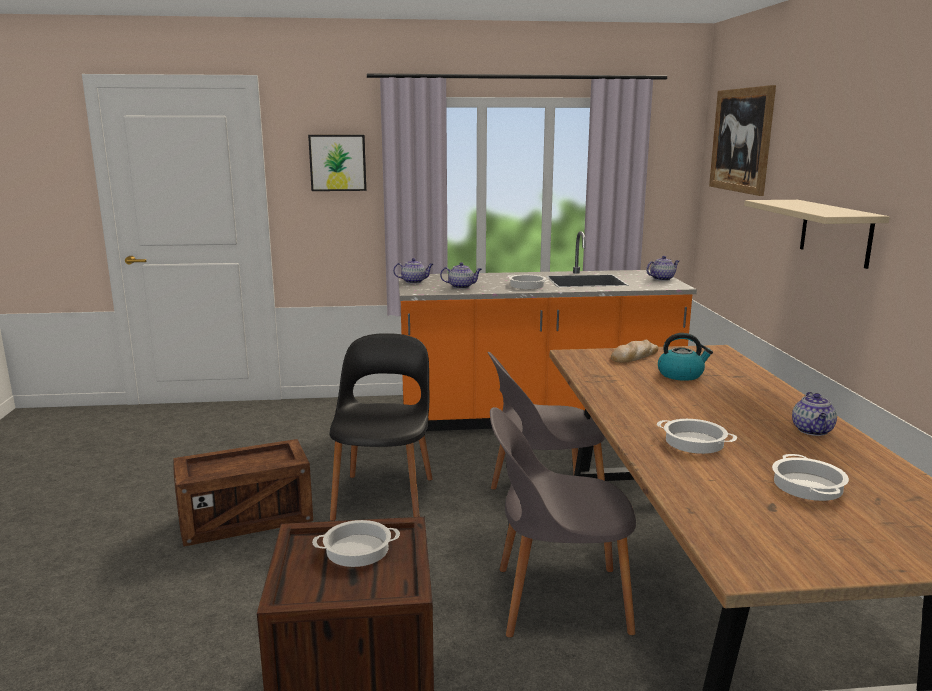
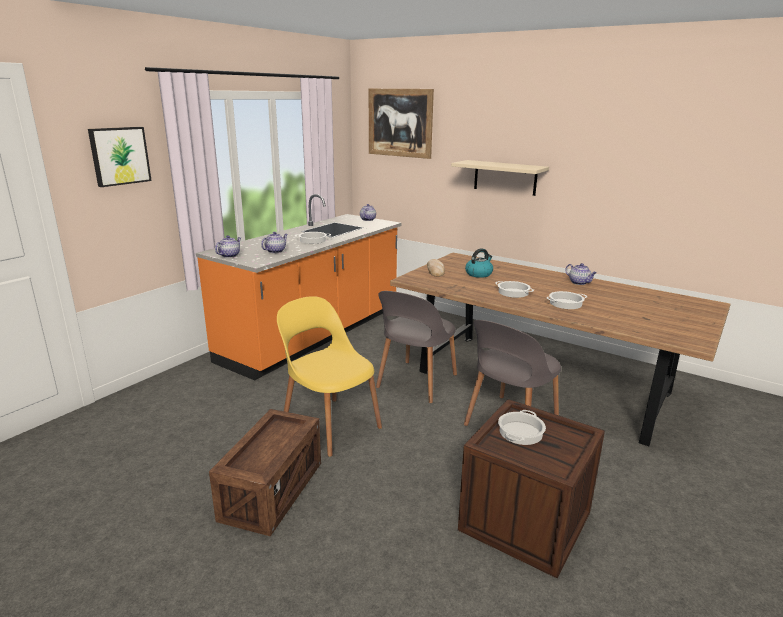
camera: 50 degrees left, 5 degrees up
(384, 496) = (330, 424): black chair -> yellow chair
(806, 485) = (632, 305): cooking pot -> cooking pot (513, 292)

